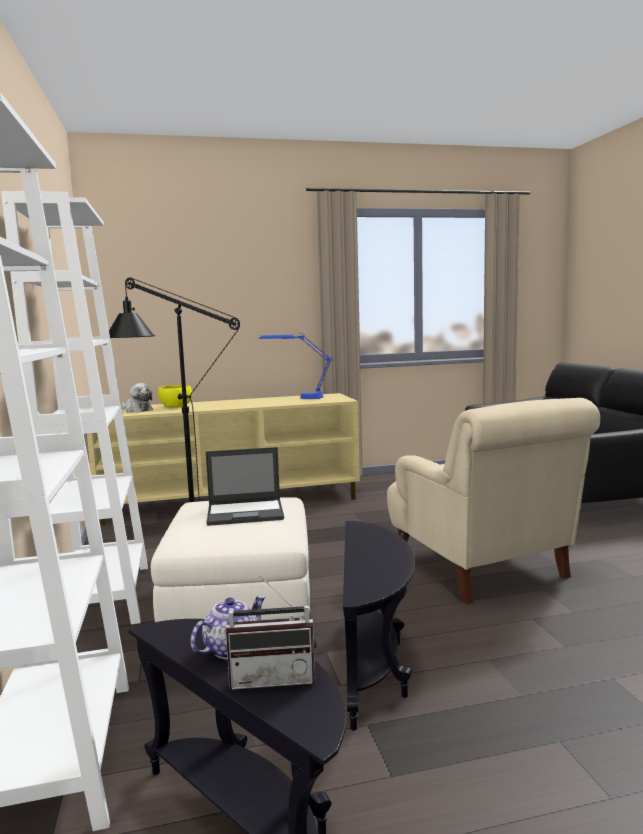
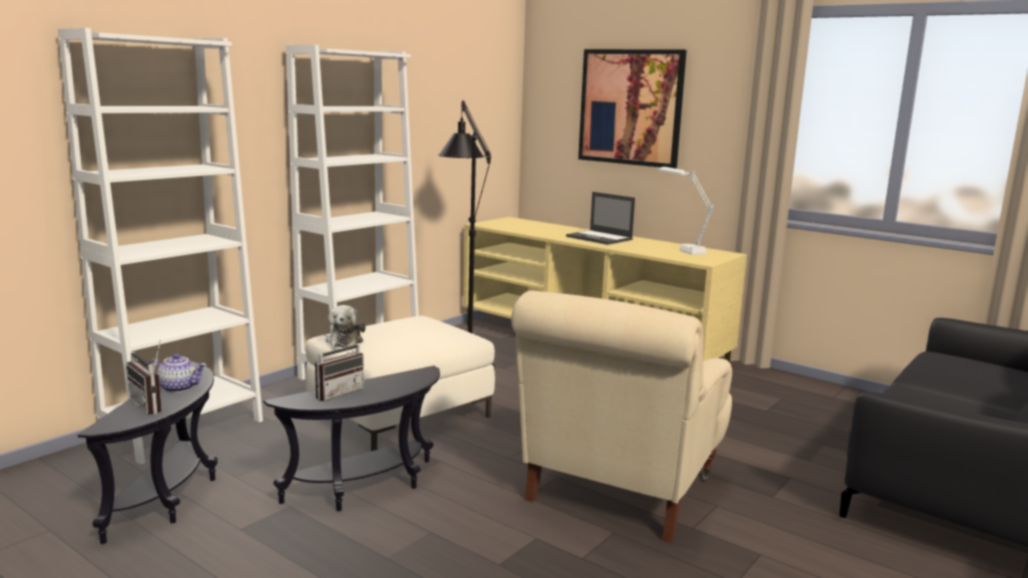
camera: 50 degrees right, 5 degrees up
(137, 410) = (518, 226): plush toy -> plush toy (345, 340)
(176, 406) = (555, 230): yellow bowl -> none
(210, 290) = (630, 107): none -> picture
(246, 512) = (412, 334): laptop -> laptop (600, 238)
(297, 397) = (680, 248): blue table lamp -> white table lamp
(367, 568) = (337, 392): none -> radio

